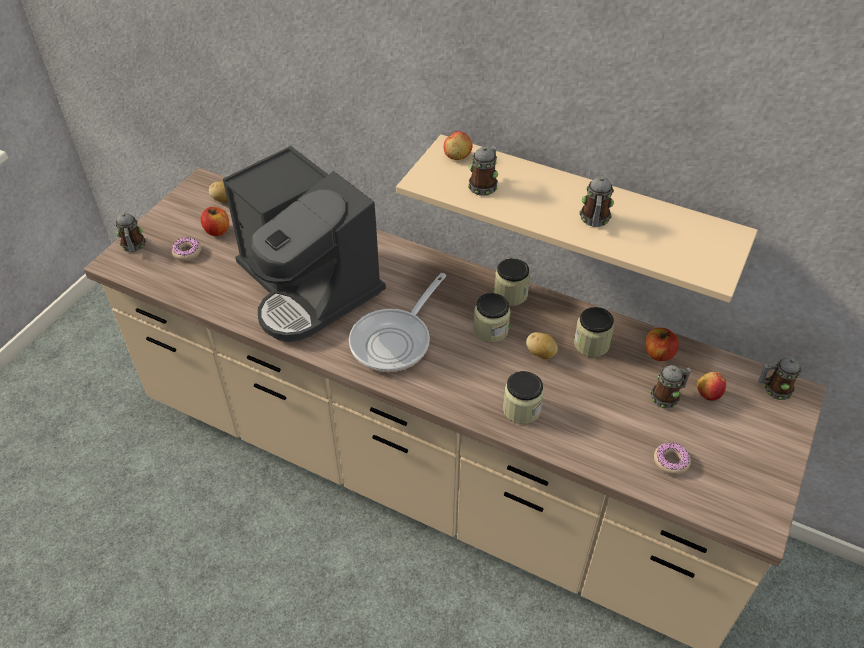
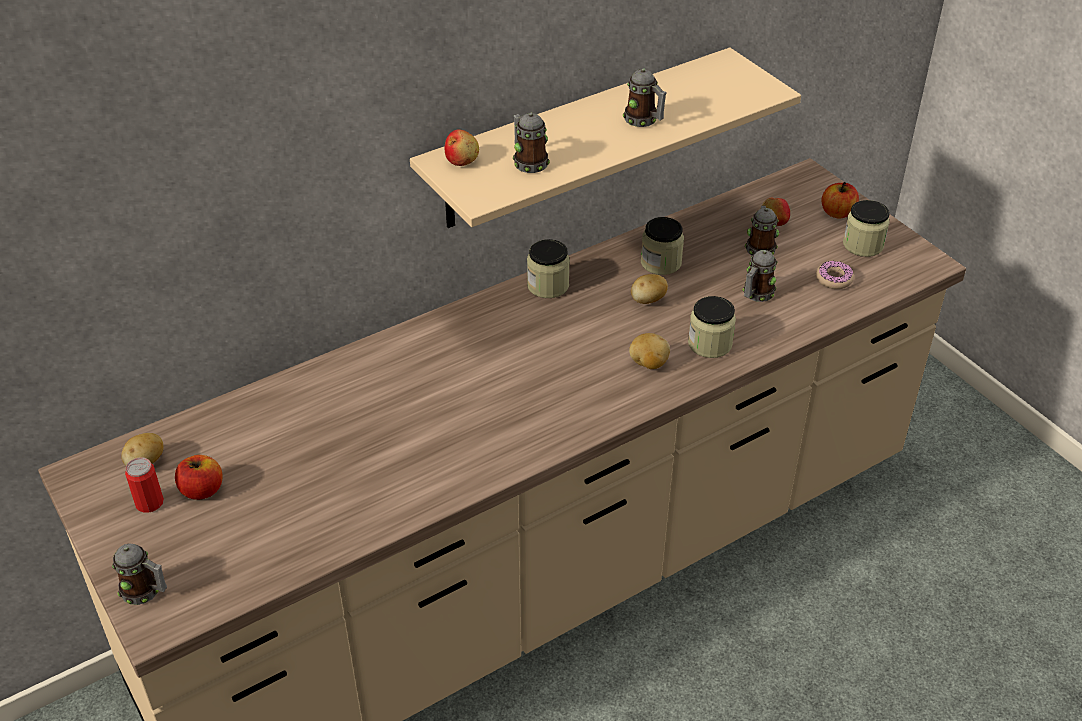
camera: 60 degrees left, 5 degrees down
(187, 252) = (216, 535): donut -> none
(196, 216) = (149, 503): none -> can
(308, 287) = (393, 438): coffee machine -> none
(395, 340) = (543, 397): frying pan -> none
(471, 382) = (648, 363): none -> potato
(490, 330) = (587, 320): jar -> jar (863, 245)
(658, 353) = (705, 228): apple -> apple (837, 213)
(773, 389) = (794, 185): mug -> mug (756, 294)

